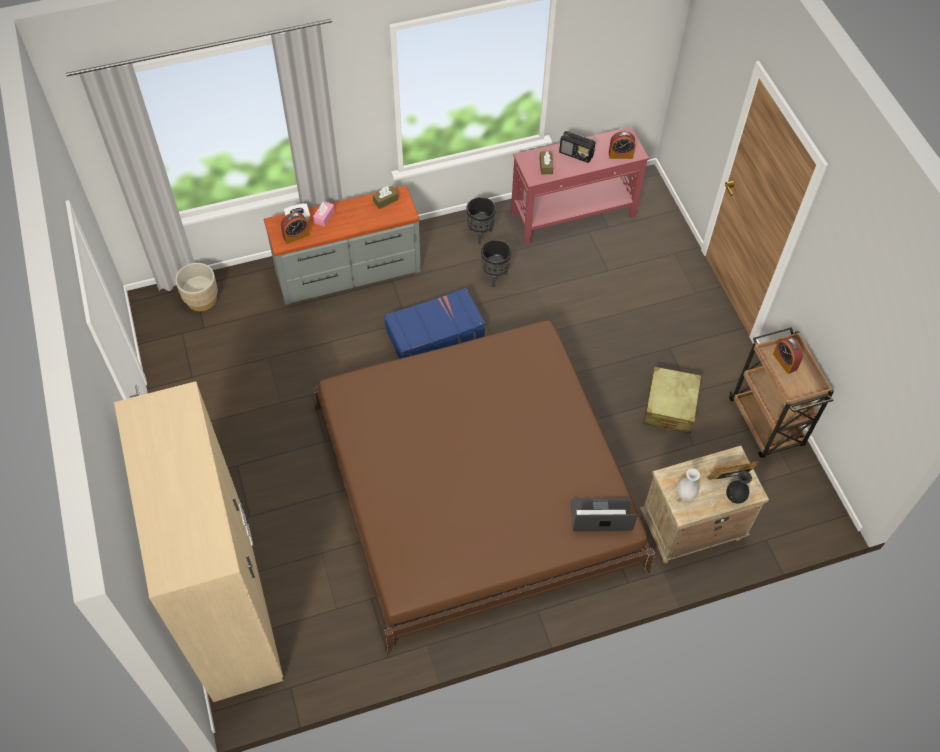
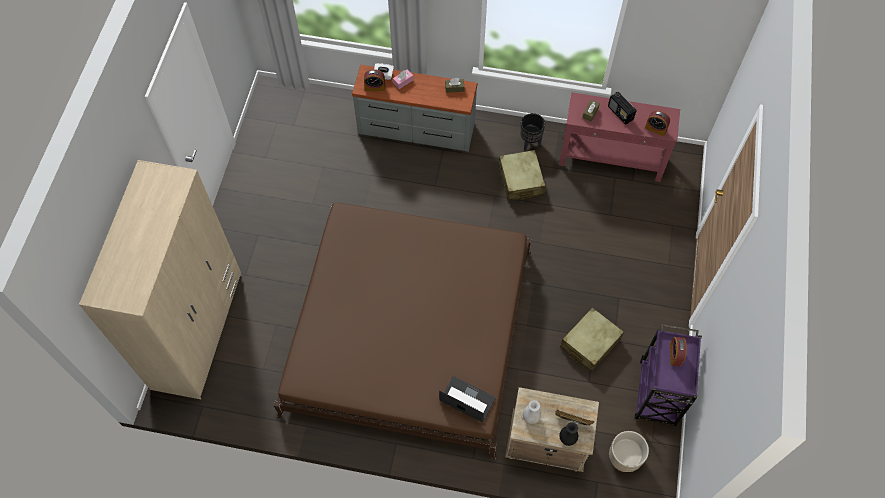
camera: 30 degrees right, 5 degrees up
(201, 299) = (304, 103): beige planter -> beige planter (624, 457)
(434, 332) = (449, 202): blue suitcase -> none
(495, 277) = (520, 180): black planter -> beige suitcase
(766, 424) = (657, 394): brown cart -> purple cart

